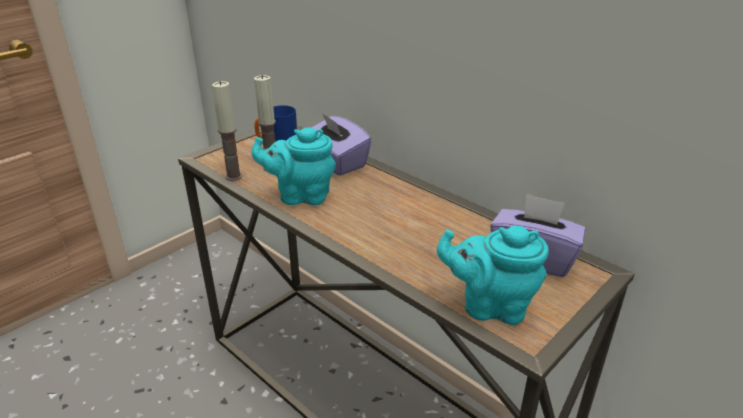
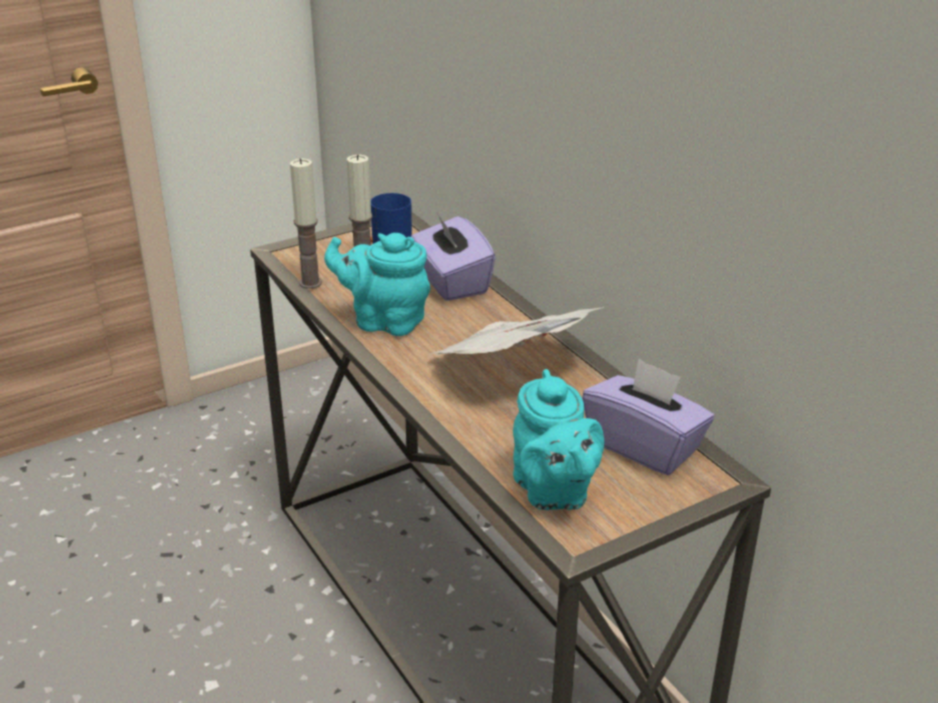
camera: 15 degrees right, 0 degrees up
(410, 217) = (513, 370): none -> newspaper
(490, 306) = (553, 492): turquoise teapot -> turquoise teapot turned 135 degrees counterclockwise

